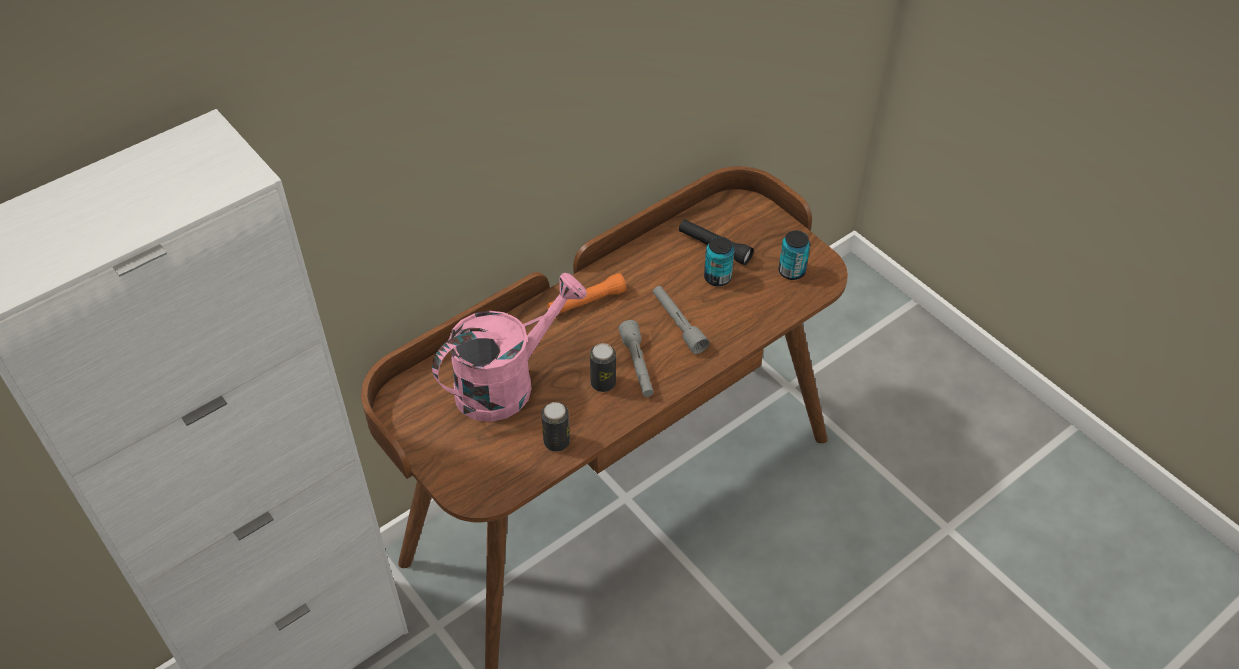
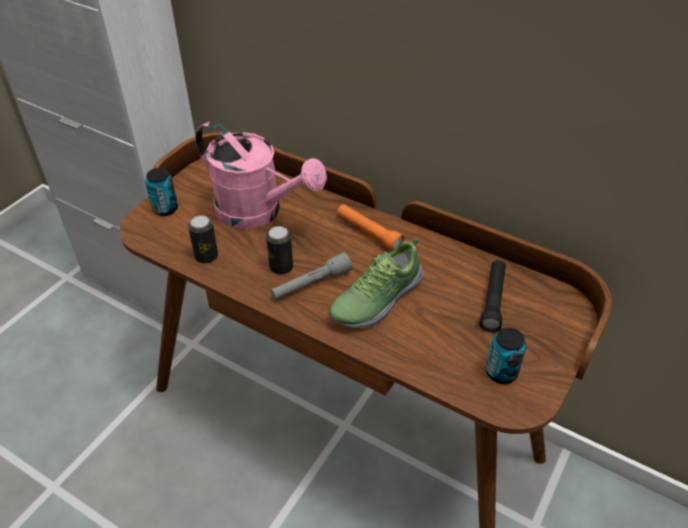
camera: 70 degrees right, 5 degrees down
(678, 324) = (375, 299): grey flashlight -> shoe
(717, 277) = (453, 313): can -> can (165, 209)

